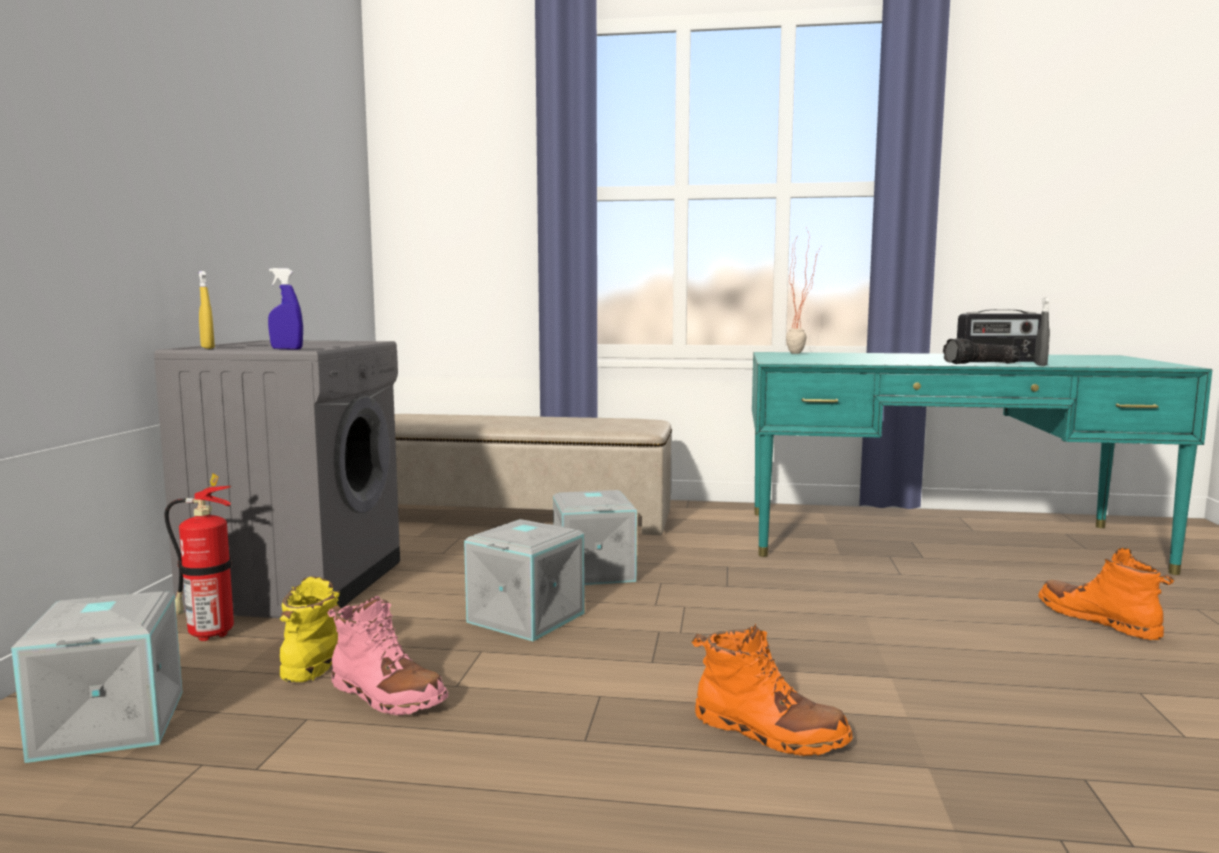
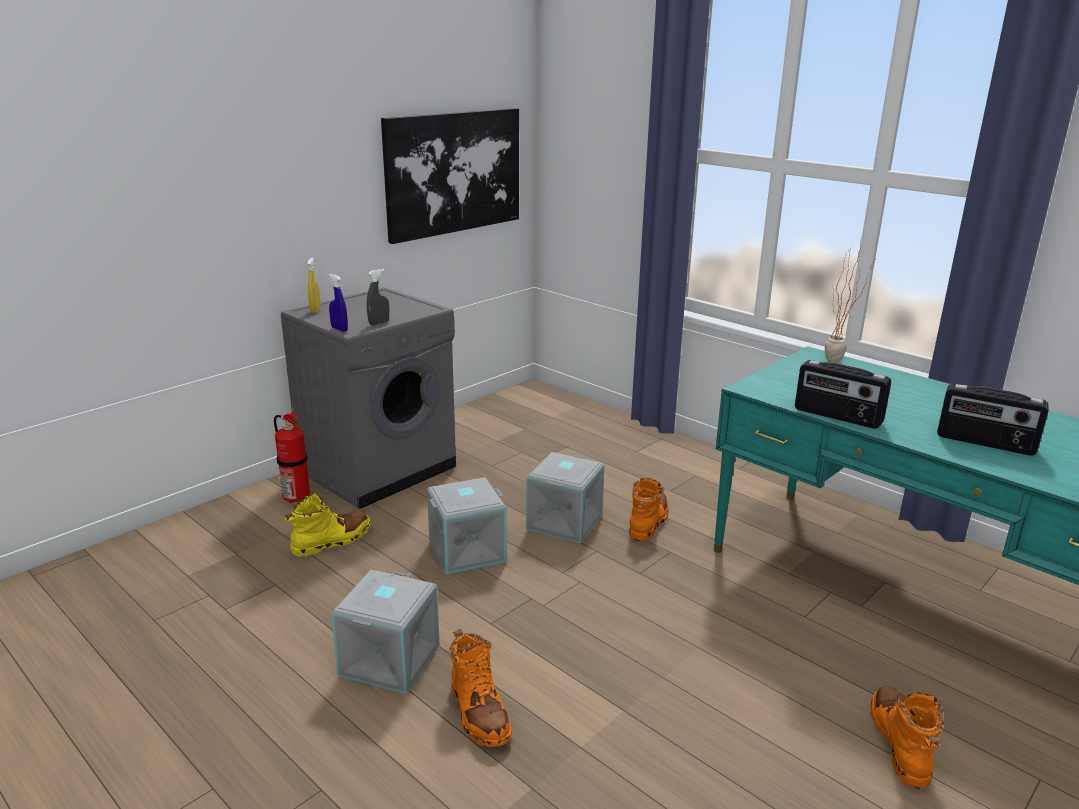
camera: 35 degrees right, 15 degrees up
(112, 724) = (201, 551): grey storage box -> grey storage box (391, 660)
(311, 215) = (453, 172): none -> picture
(386, 695) = (325, 584): pink boot -> none
(511, 515) = (586, 436): beige bench -> none
(672, 553) = (648, 522): none -> orange boot
(879, 363) = (837, 416): none -> radio
(981, 364) = (940, 447): flashlight -> none
(1040, 365) = (1000, 468): grey spray bottle -> grey spray bottle (379, 323)

